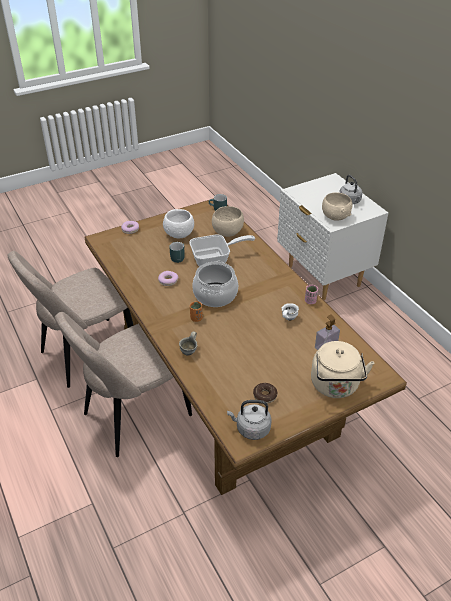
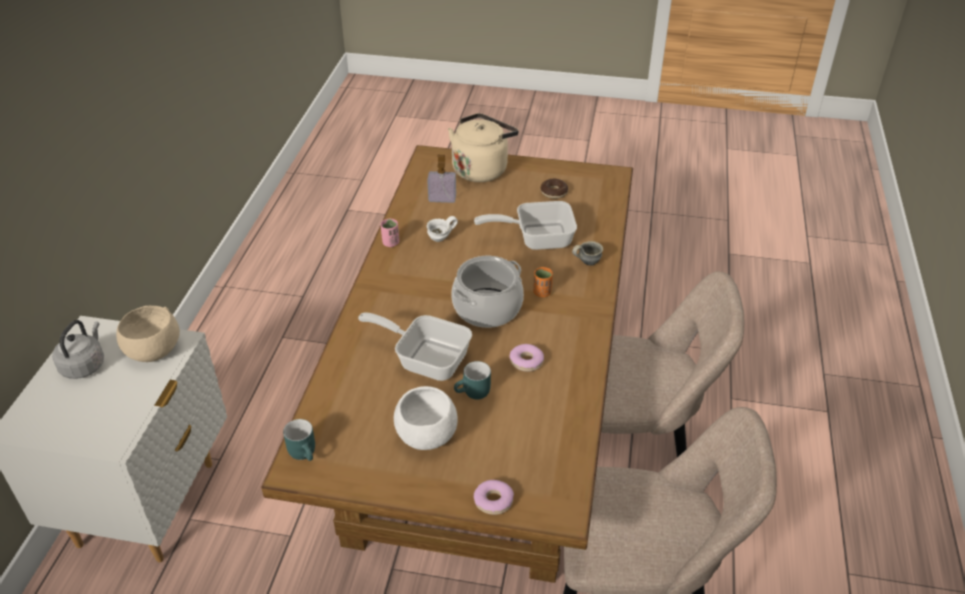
camera: 140 degrees left, 0 degrees up
(227, 232) = (352, 394): beige bowl -> none
(236, 351) = (536, 238): none -> frying pan
(251, 429) = (595, 178): grey kettle -> none

